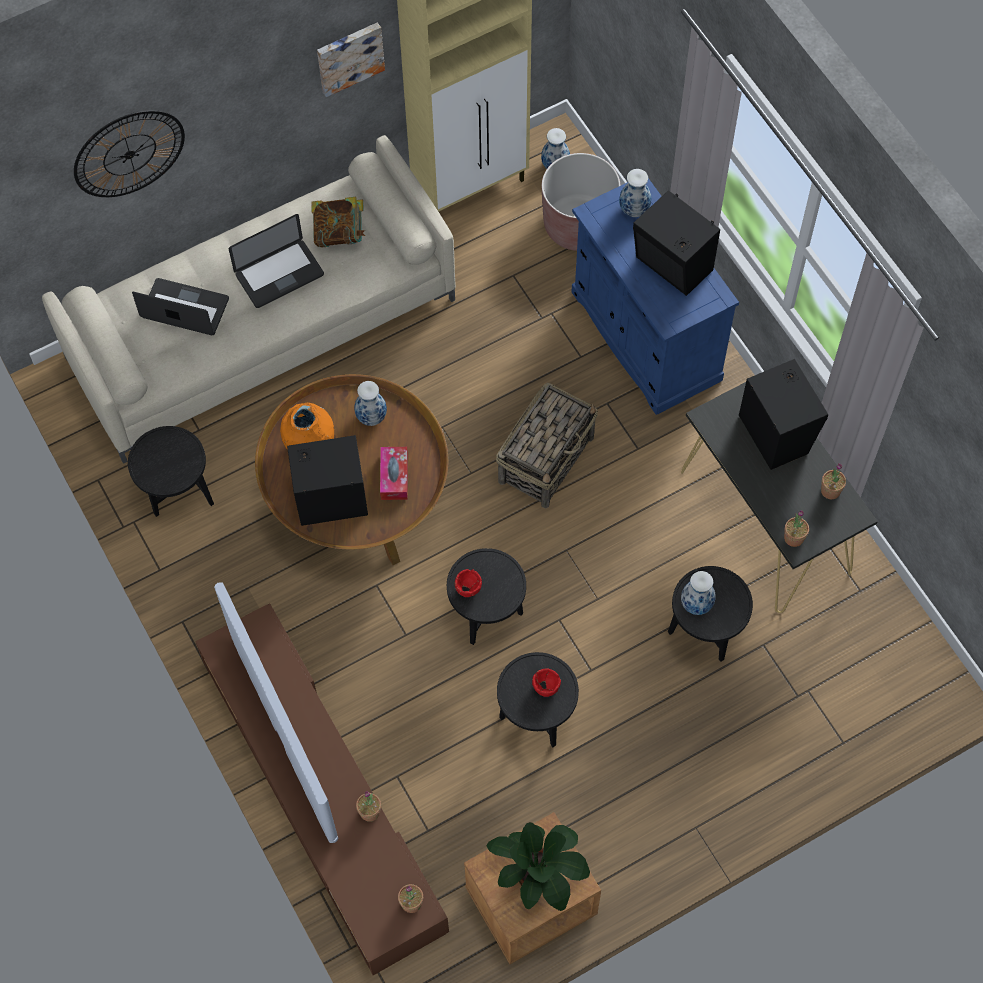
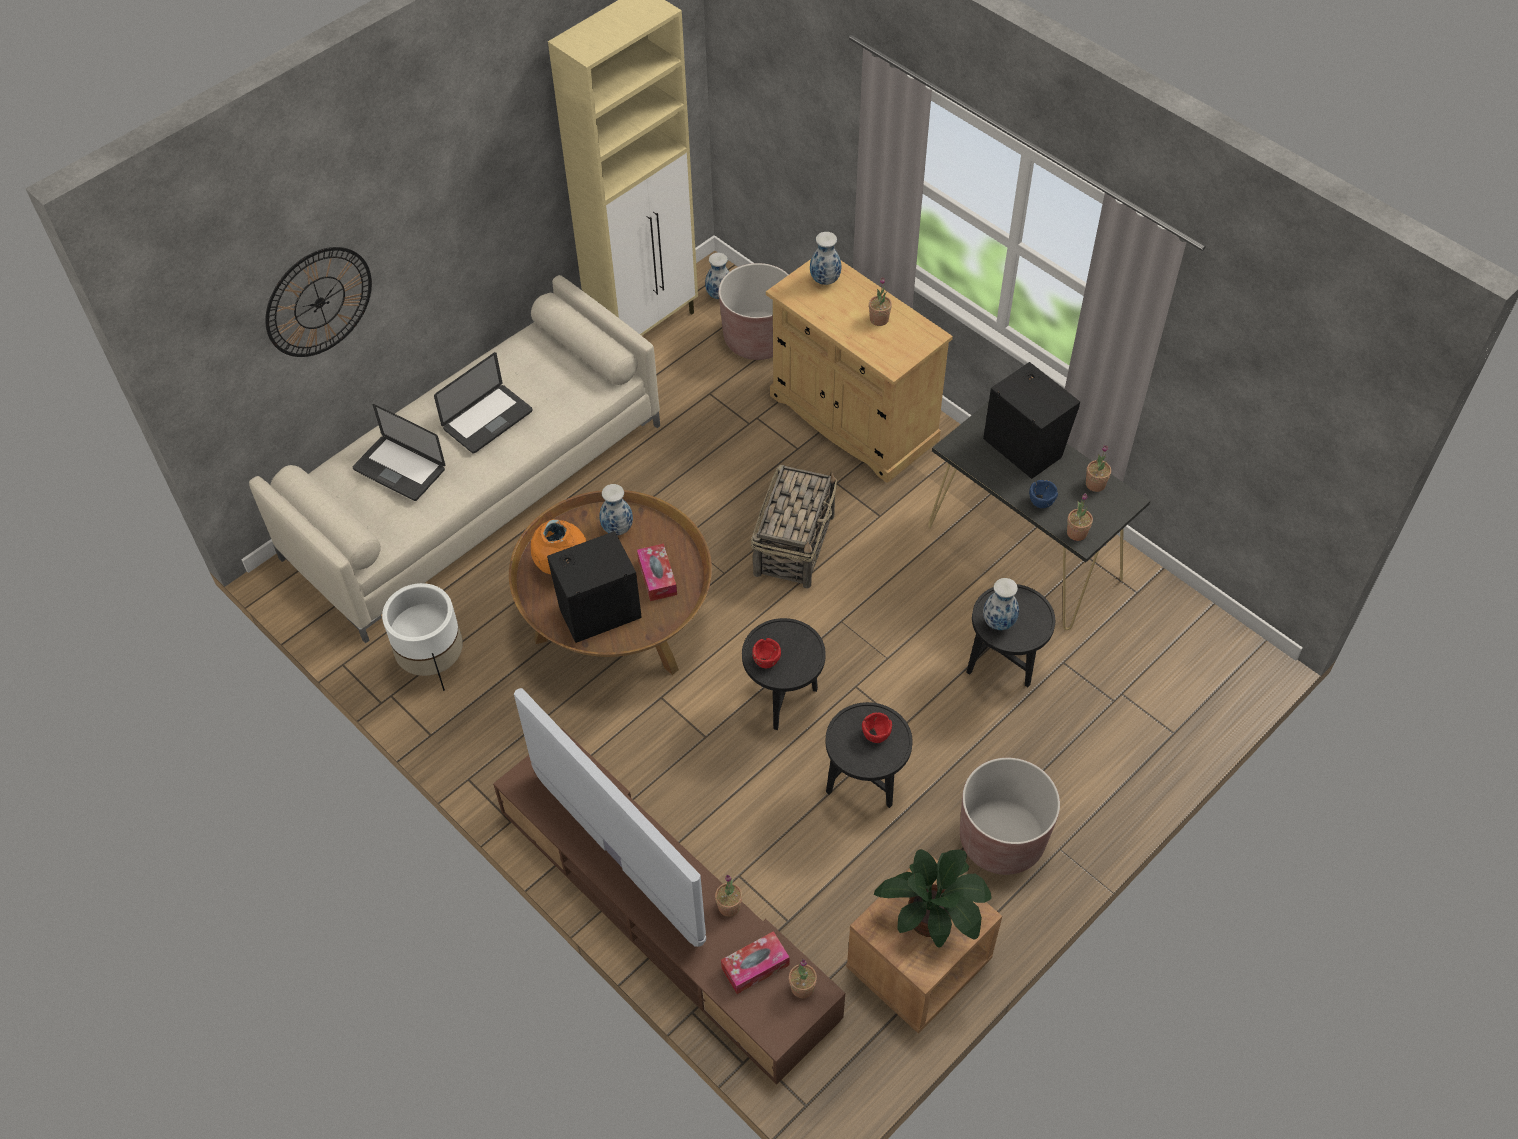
camera: 15 degrees left, 10 degrees down
(179, 498) = (433, 662): black side table -> white planter
(185, 308) = (399, 469): laptop -> laptop turned 150 degrees counterclockwise
(340, 233) = (538, 372): book -> none
(349, 57) = (518, 182): picture -> none
(376, 872) = (755, 966): none -> tissue box
(645, 336) = (853, 418): blue cabinet -> beige cabinet
(645, 804) = (1001, 839): none -> brown planter
(673, 267) = (879, 319): black speaker -> potted plant
(771, 496) = (1041, 501): none -> blue bowl

